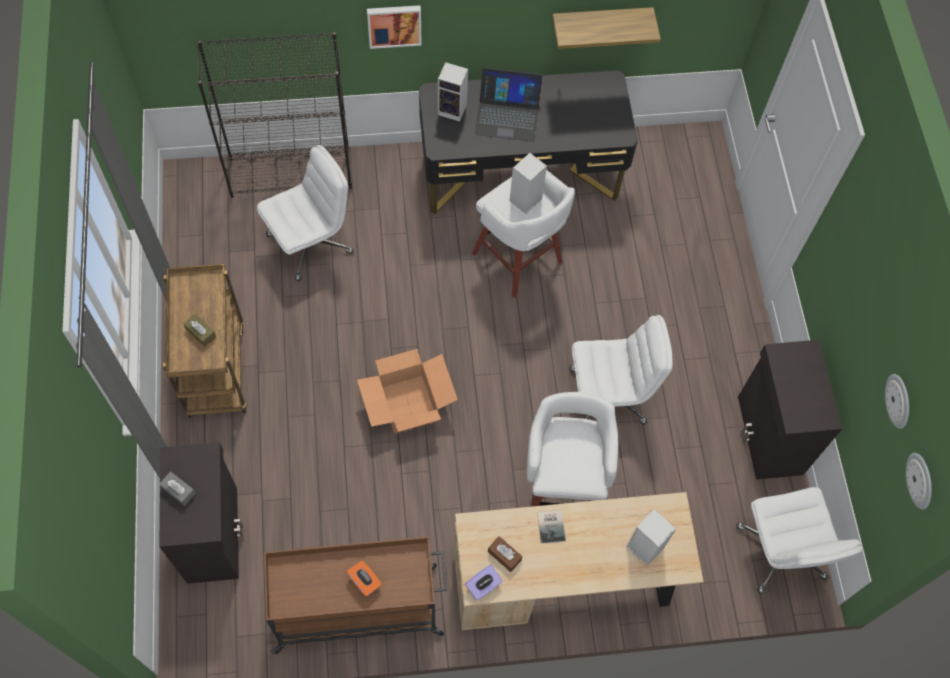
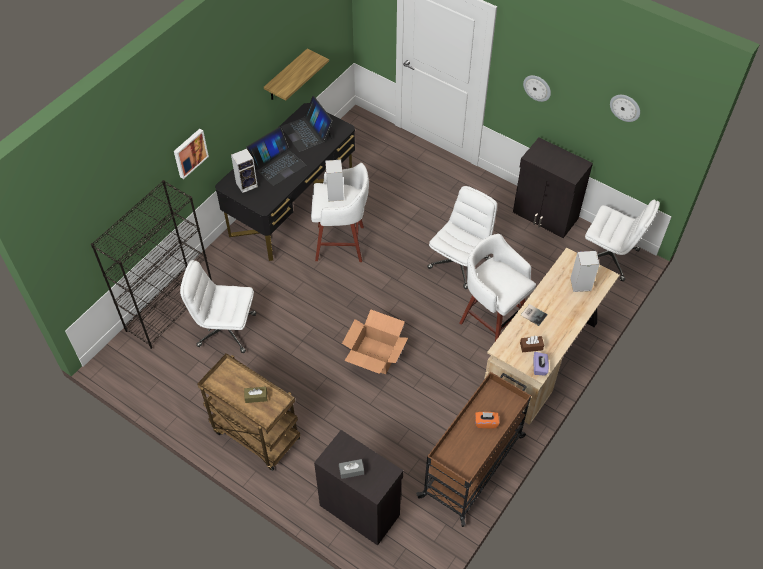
camera: 45 degrees left, 10 degrees down
(311, 243) = (226, 330): white office chair -> white office chair turned 90 degrees counterclockwise
(580, 106) = (307, 132): none -> laptop
(920, 480) = (671, 129): wall clock -> wall clock (537, 87)

